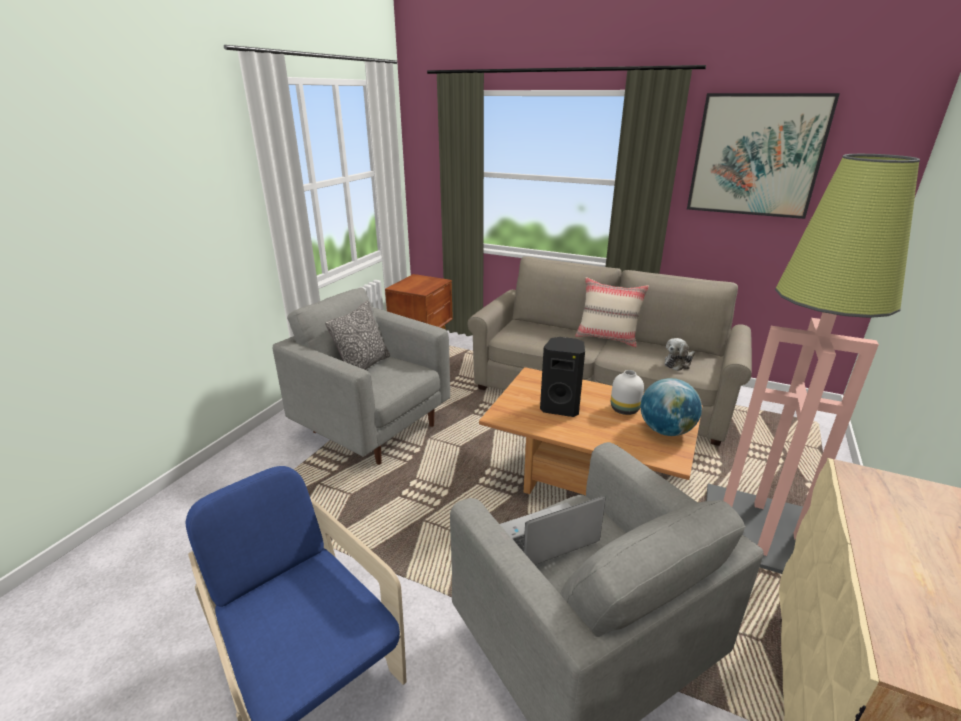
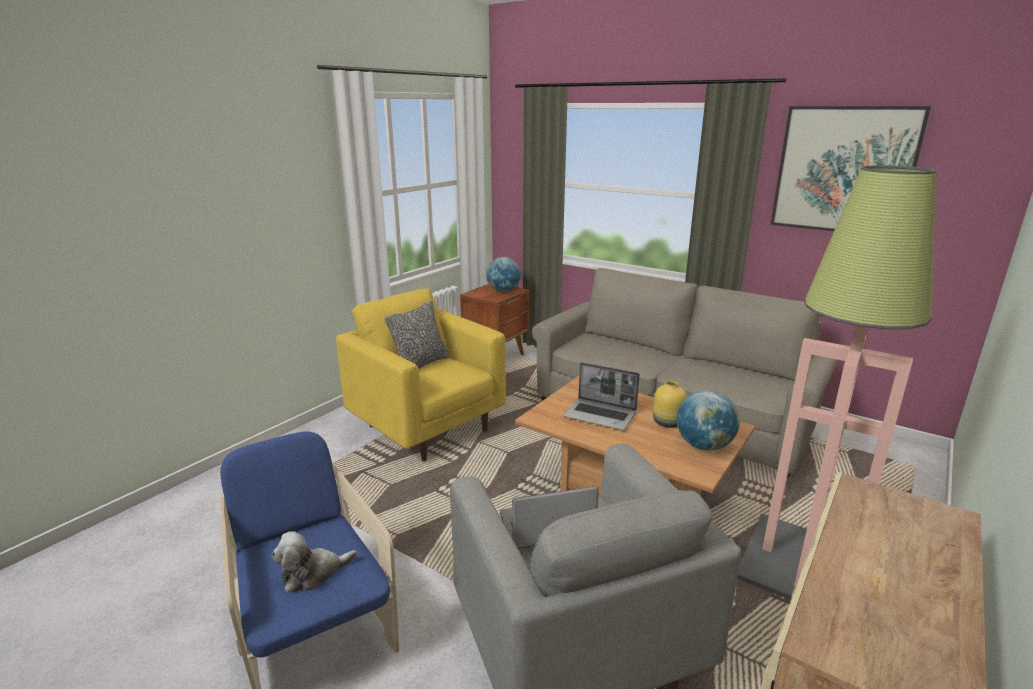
camera: 10 degrees right, 5 degrees down
(373, 428) = (427, 428): grey armchair -> yellow armchair
(427, 282) = (503, 291): none -> globe
(560, 407) = (601, 415): black speaker -> laptop
(607, 338) = (678, 356): beige pillow -> none
(624, 410) = (667, 423): white vase -> yellow vase
(678, 363) = (747, 385): plush toy -> plush toy (312, 573)

